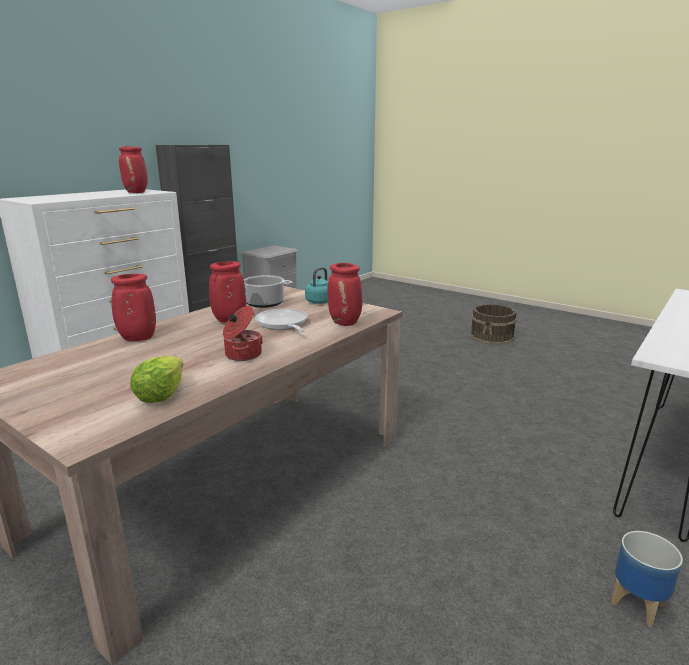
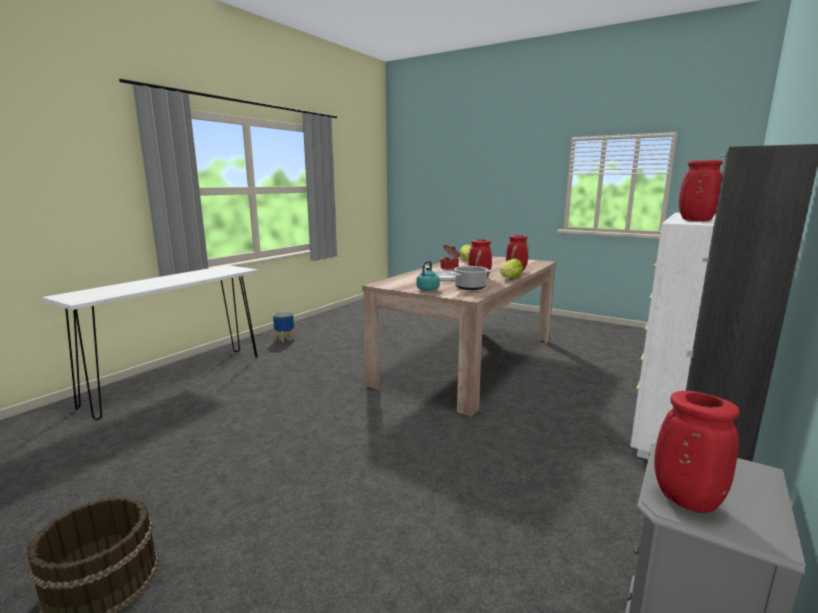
camera: 175 degrees right, 5 degrees down
(181, 320) = (510, 278): none -> lettuce
(345, 323) = (402, 279): red vase -> red vase (684, 499)

